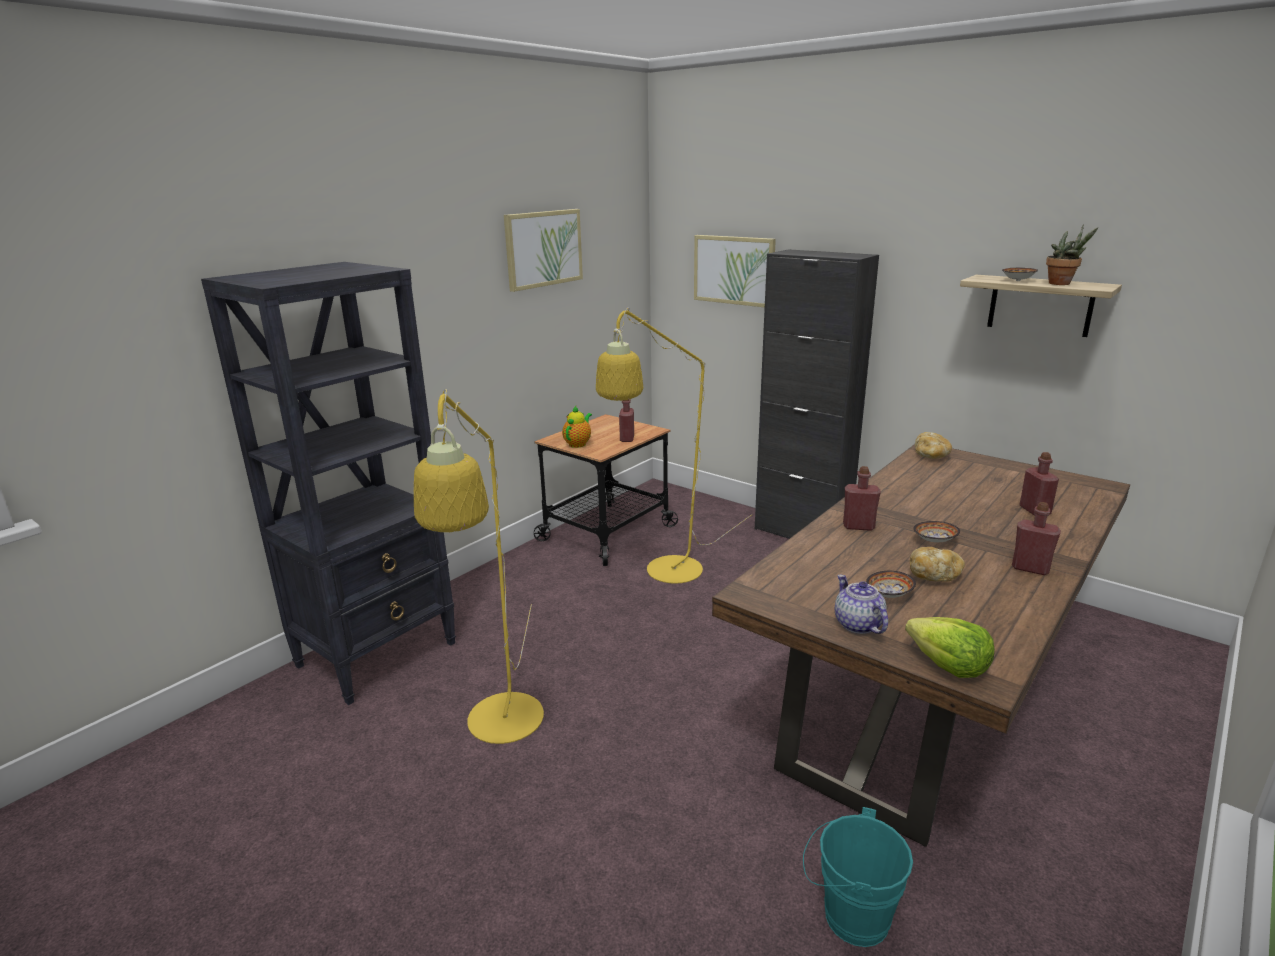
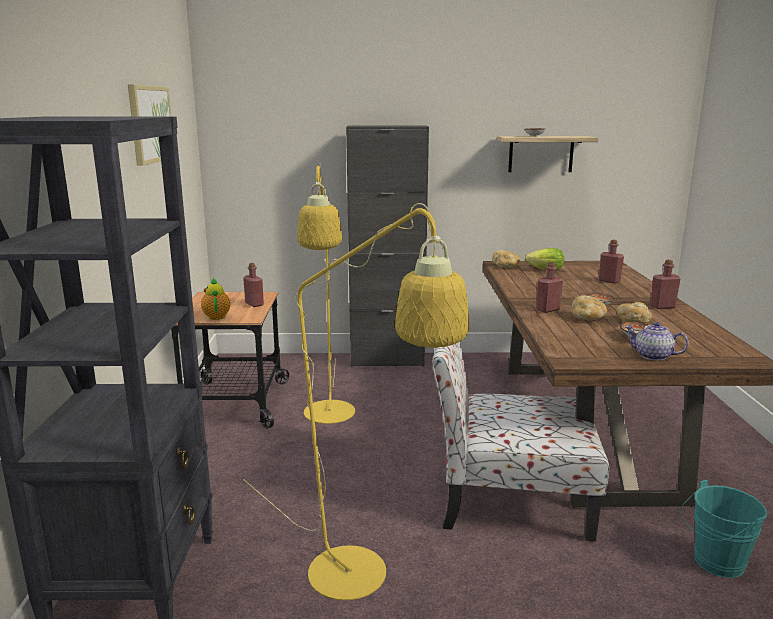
camera: 40 degrees left, 5 degrees down
(723, 727) = (509, 498): none -> chair
(734, 270) = (294, 147): picture -> none
(885, 551) = (587, 318): none -> bread
(948, 665) = (726, 359): lettuce -> lettuce (545, 270)
(1062, 284) = (562, 136): potted plant -> none

